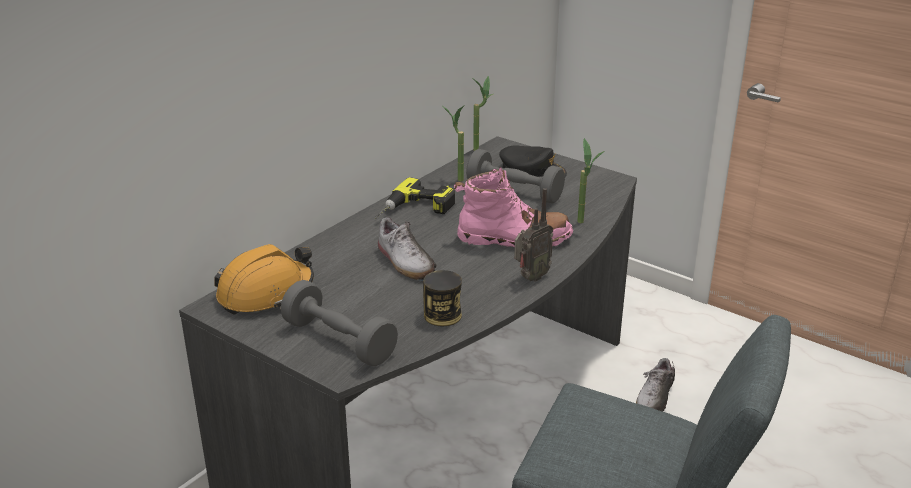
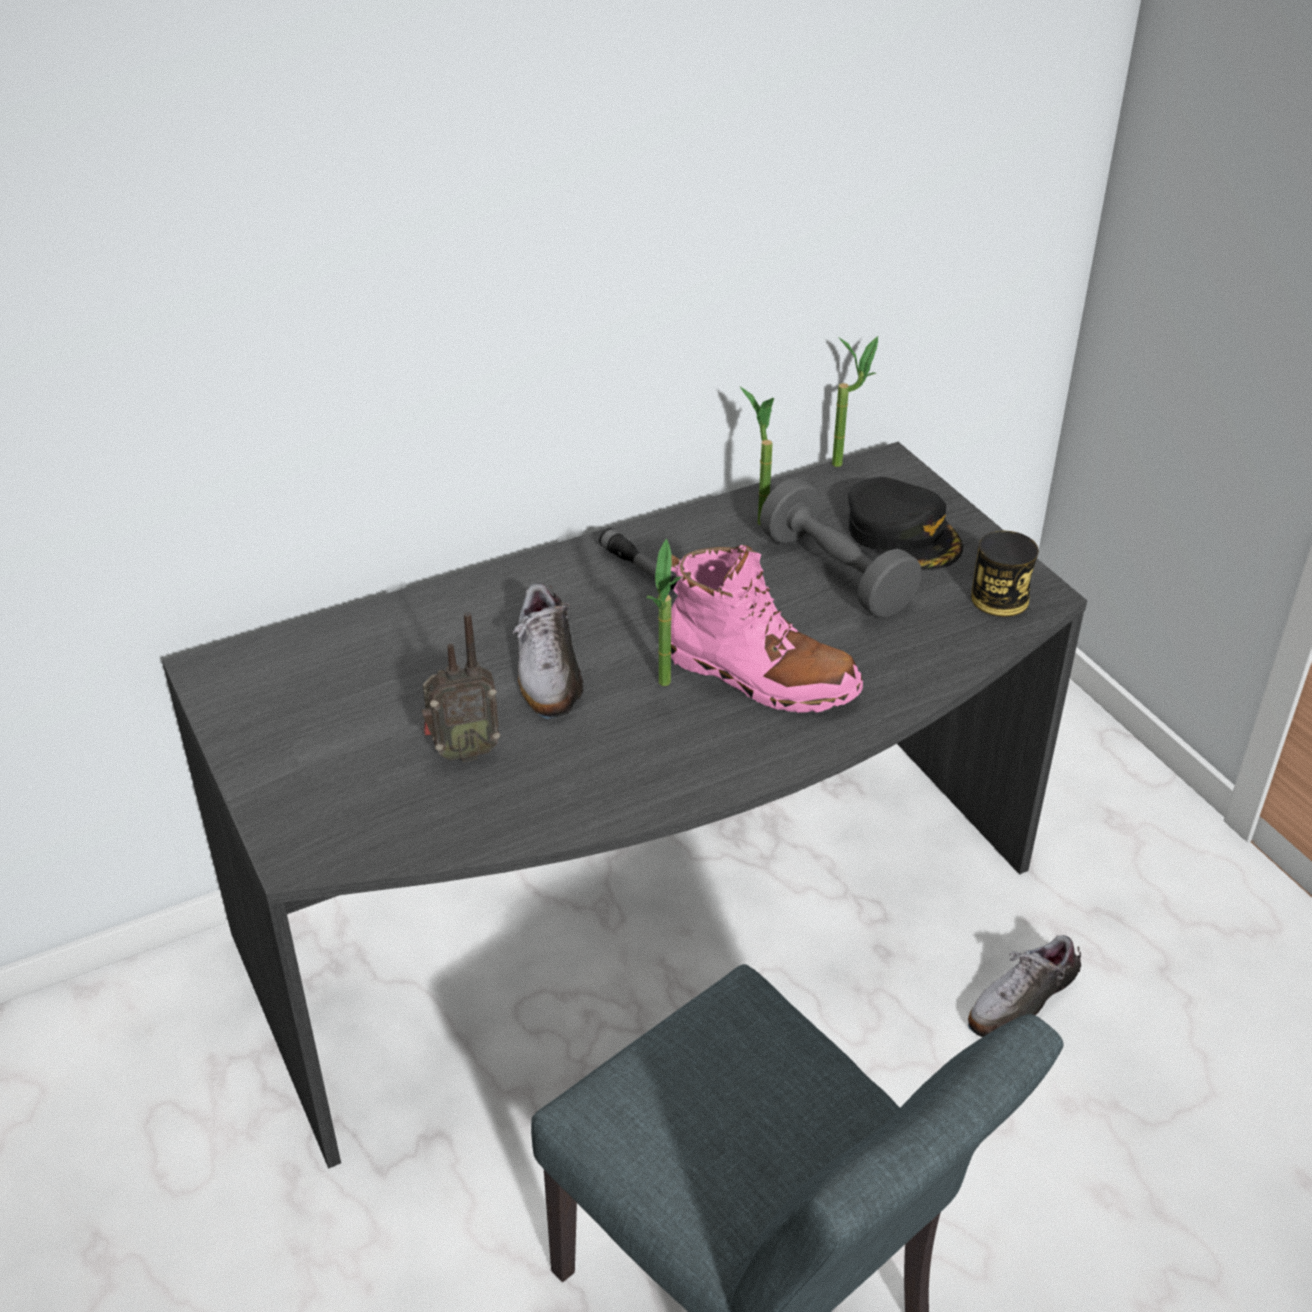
camera: 25 degrees right, 10 degrees up
(266, 293) = (299, 667): orange hard hat -> none
(339, 341) = (337, 795): grey dumbbell -> none
(415, 211) = (639, 568): power drill -> flashlight
(442, 315) = (526, 797): can -> can (999, 599)
(530, 278) = (725, 766): radio -> radio (462, 752)
(585, 224) = (907, 679): potted plant -> potted plant (666, 690)

